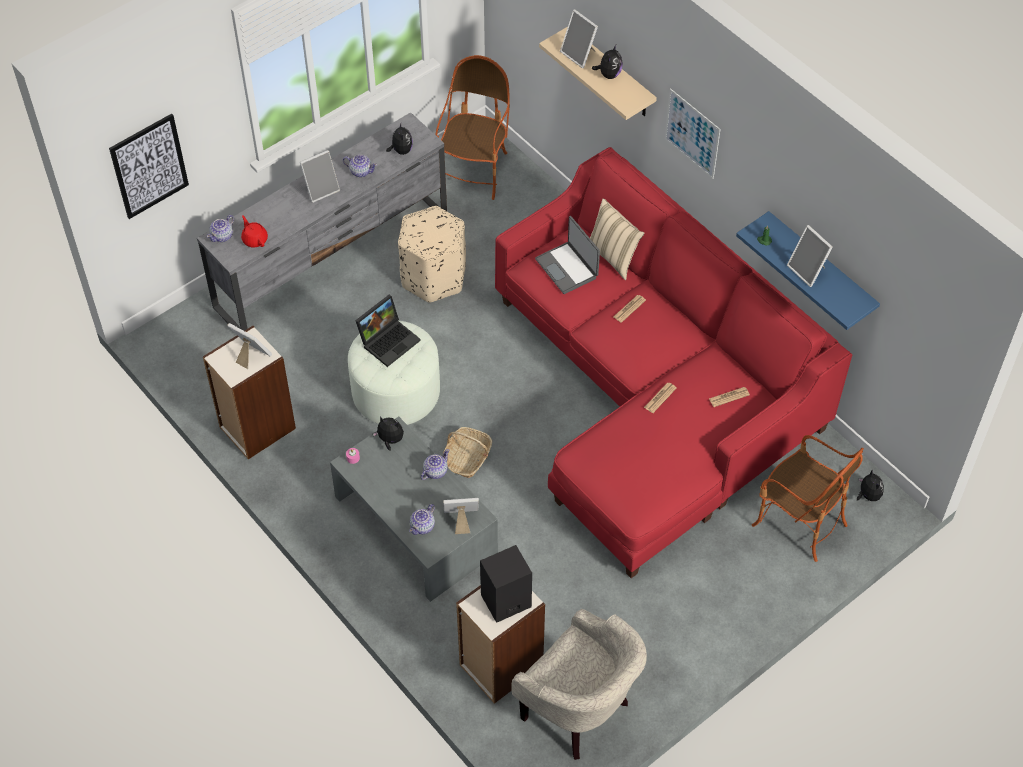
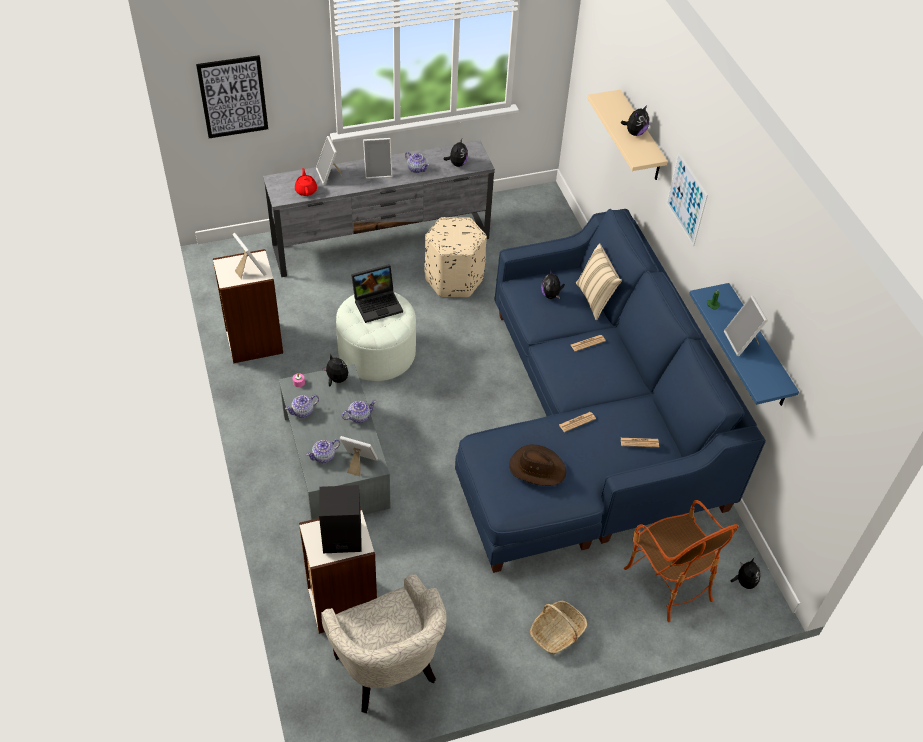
camera: 20 degrees right, 5 degrees down
(222, 236) = (283, 180): teapot -> teapot (303, 411)
(467, 458) = (406, 423): basket -> basket (557, 633)
(475, 171) = (527, 215): armchair -> none
(567, 268) = (551, 295): laptop -> plush toy
(580, 54) = (617, 112): picture frame -> picture frame (329, 175)
(645, 460) = (537, 468): none -> brown hat
(652, 395) = (587, 429): red sofa -> blue sofa

